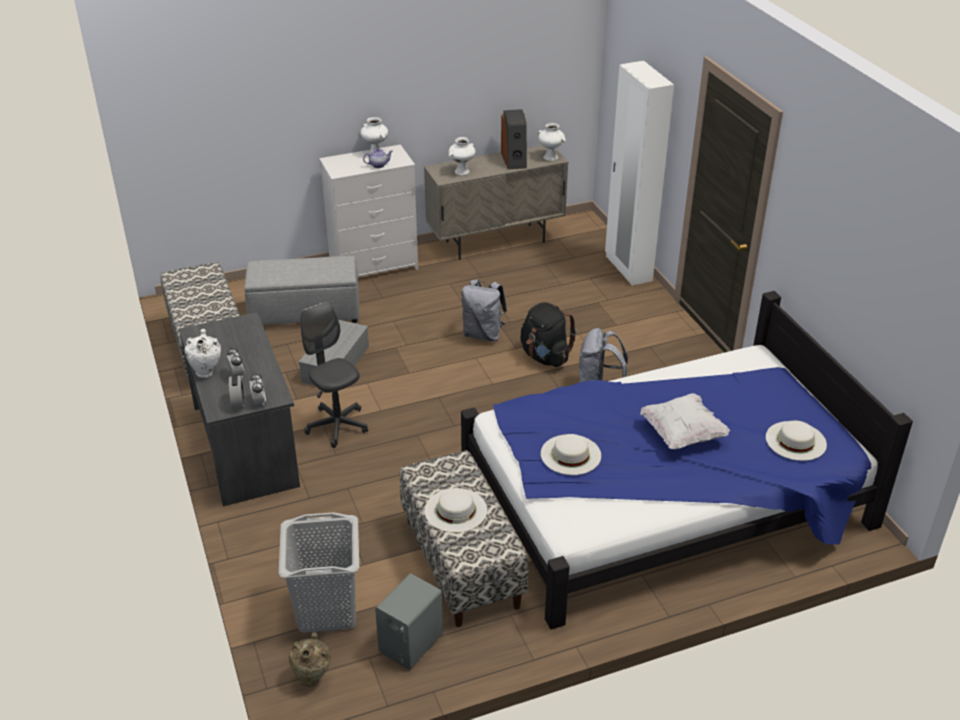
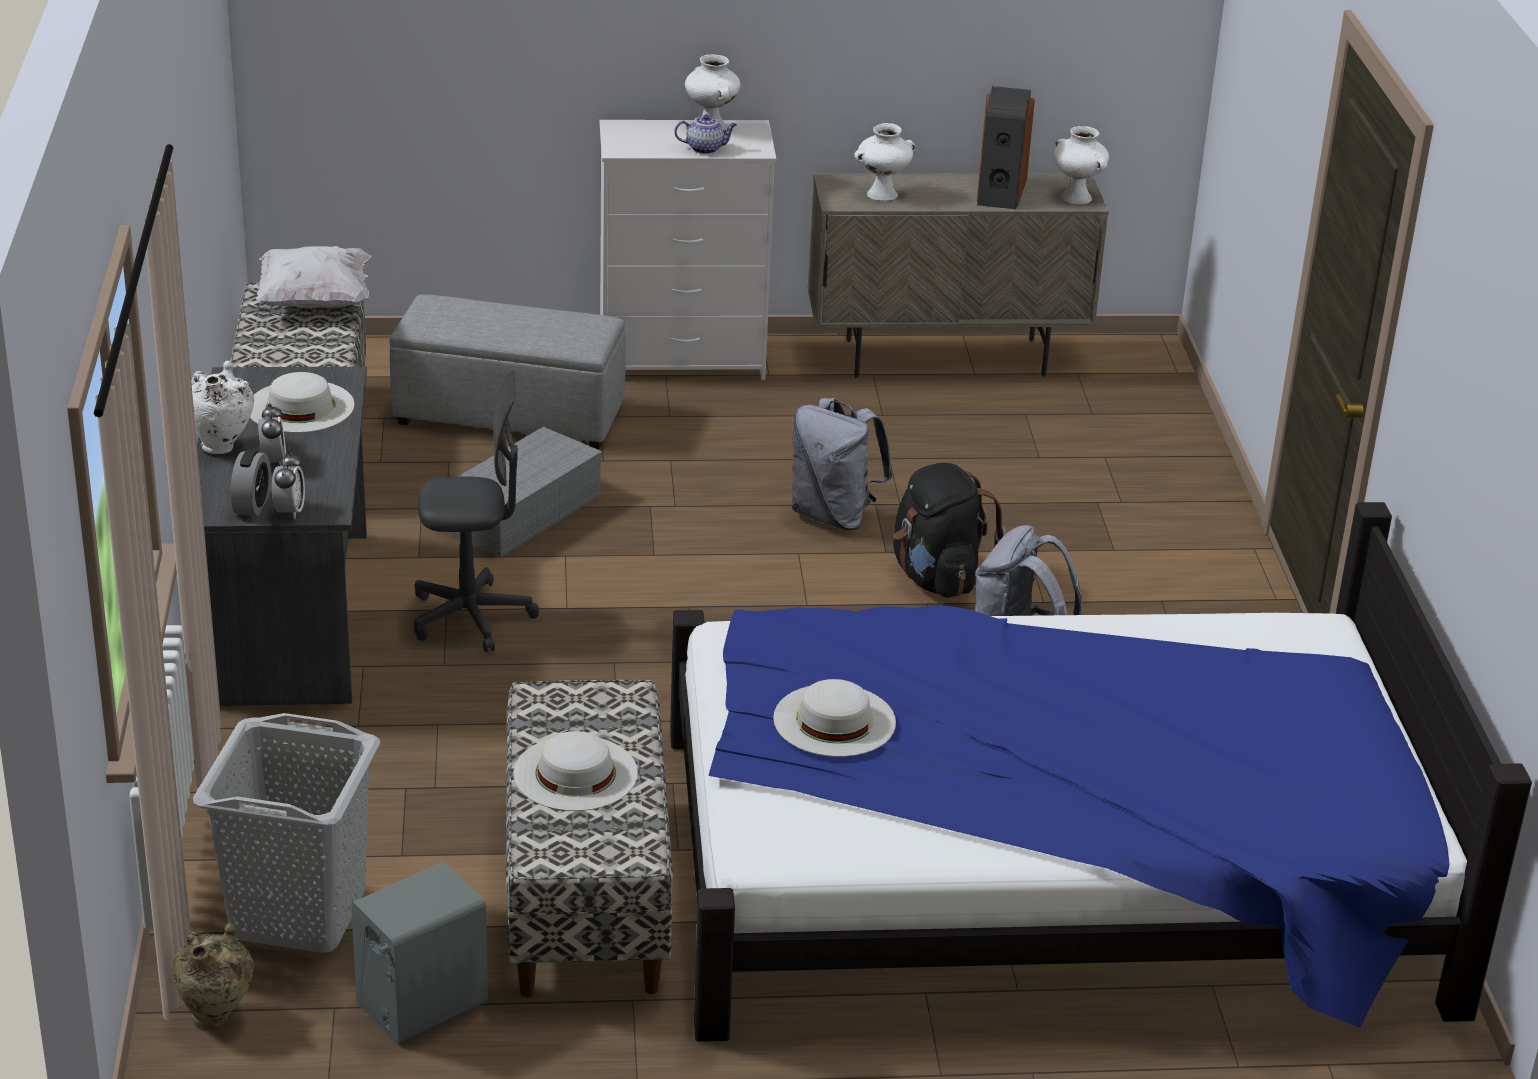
camera: 15 degrees right, 5 degrees down
(337, 426) = (471, 617): grey office chair -> grey office chair turned 105 degrees clockwise
(628, 268) = (1194, 453): white wardrobe -> none
(682, 434) = (1078, 732): white pillow -> white pillow (315, 301)
(795, 441) = (1305, 790): white hat -> white hat (300, 406)

